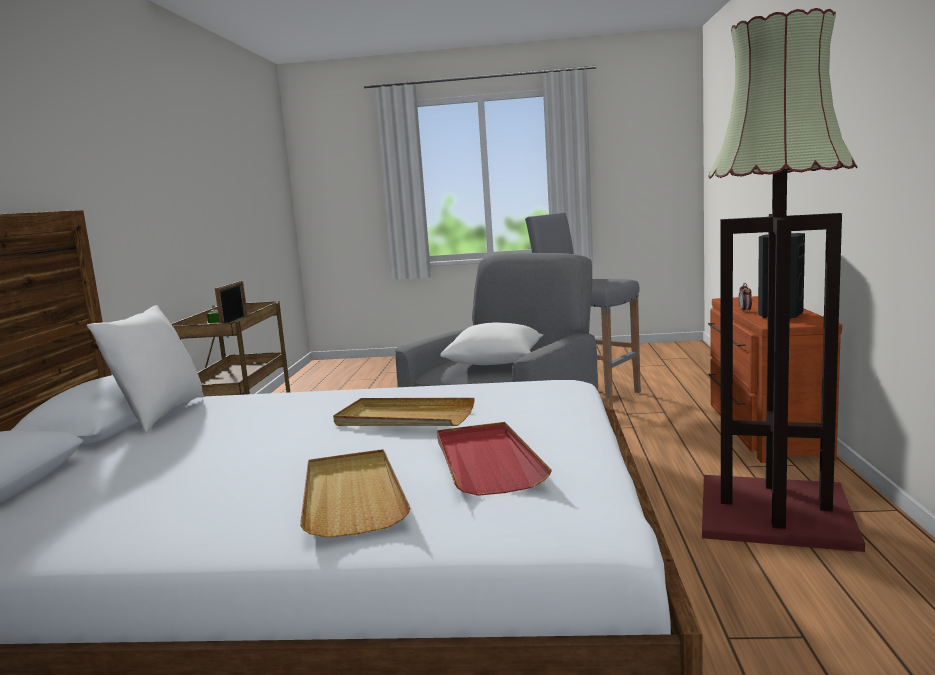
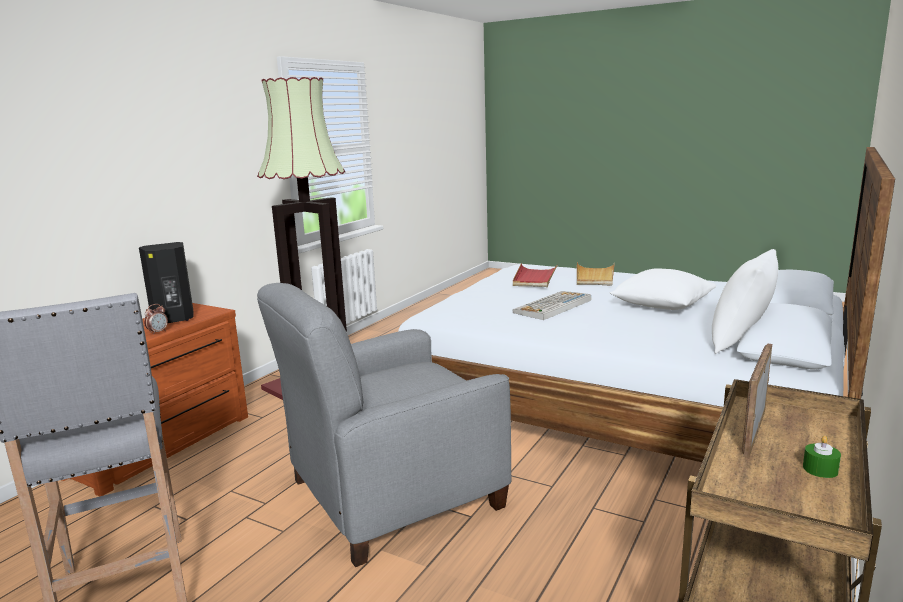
camera: 155 degrees left, 5 degrees up
(404, 418) = (552, 306): beige tray -> keyboard
(495, 363) = (407, 380): white pillow -> white pillow (661, 305)

